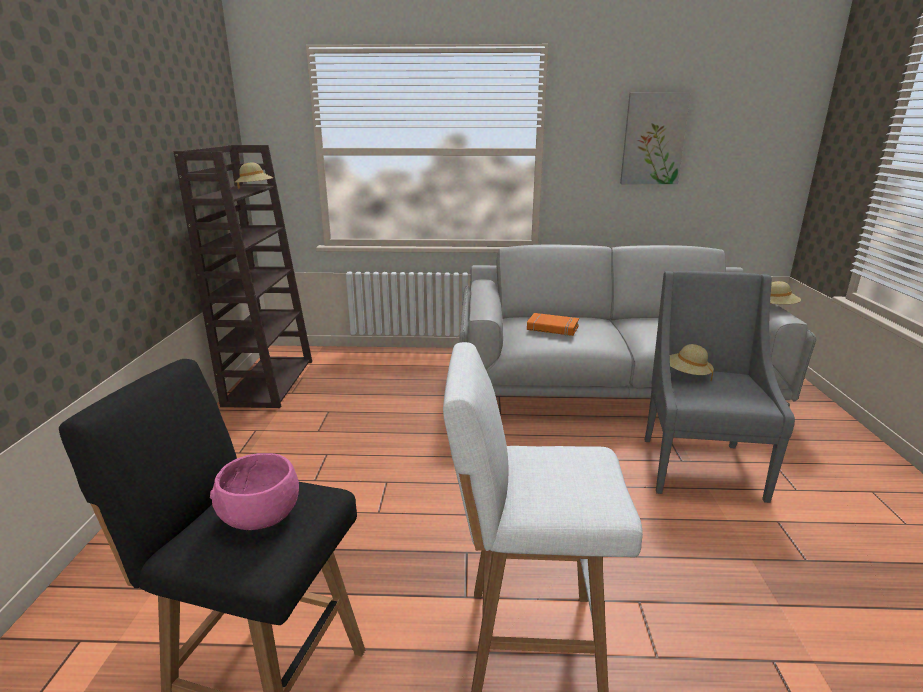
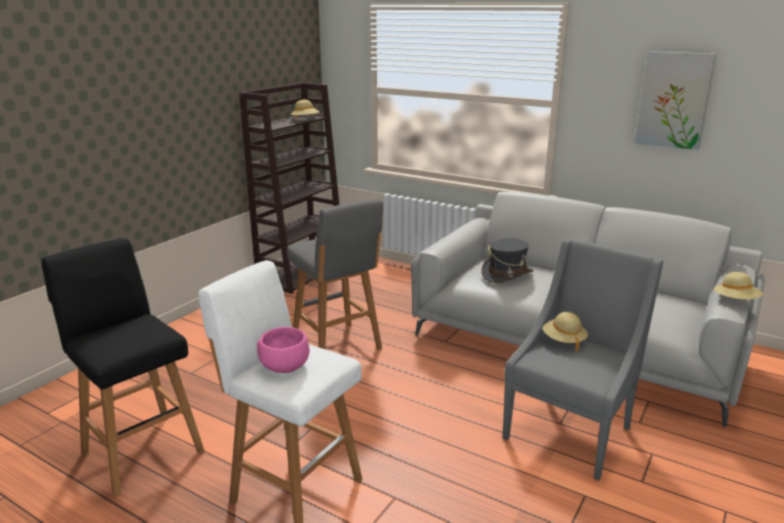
camera: 30 degrees right, 0 degrees up
(260, 517) = (126, 335): pink bowl -> pink bowl (284, 366)
(397, 452) = (337, 347): none -> grey stool
(552, 328) = (507, 274): orange book -> grey hat

